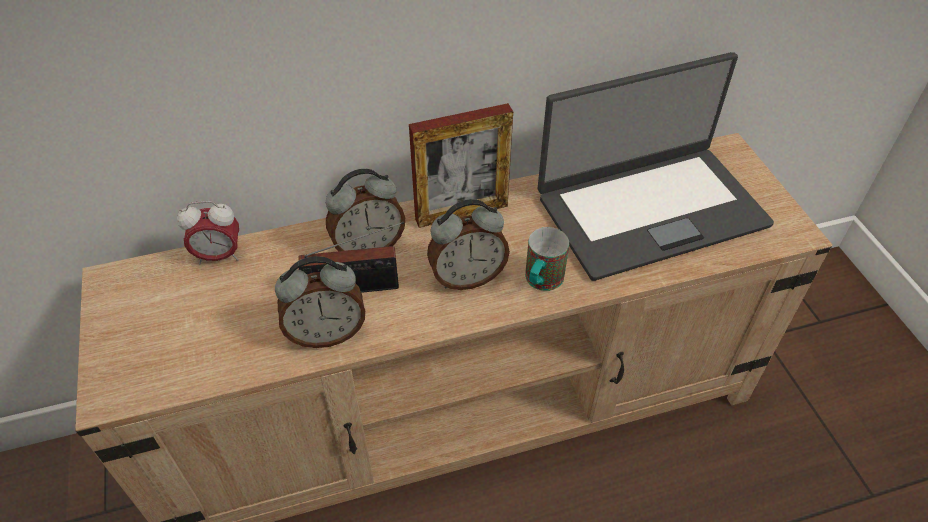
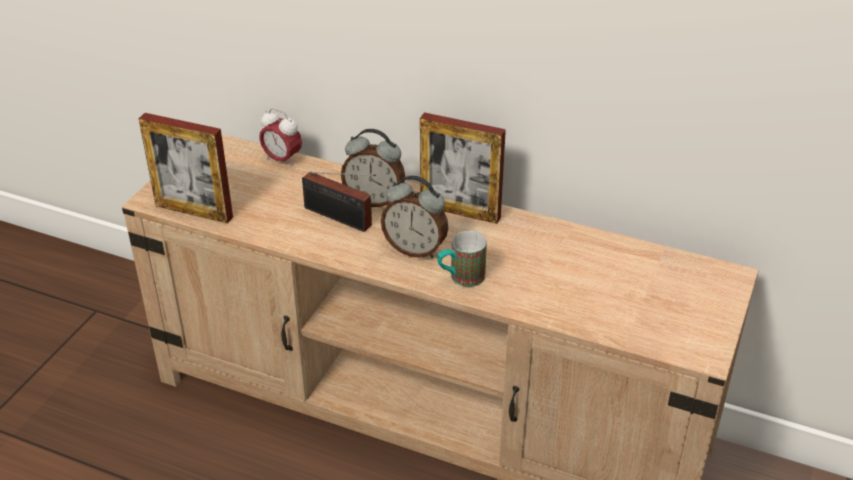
camera: 40 degrees right, 10 degrees down
(181, 379) = (194, 211): none -> picture frame
(327, 333) = (294, 232): alarm clock -> none
(650, 209) = (603, 279): laptop -> none

